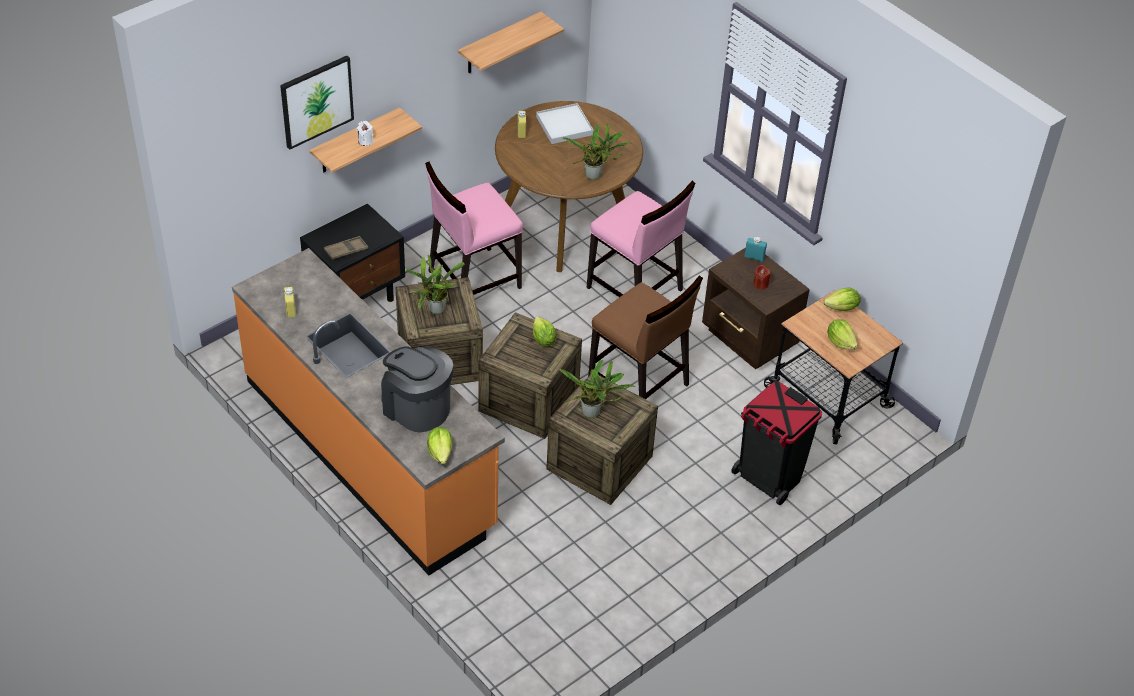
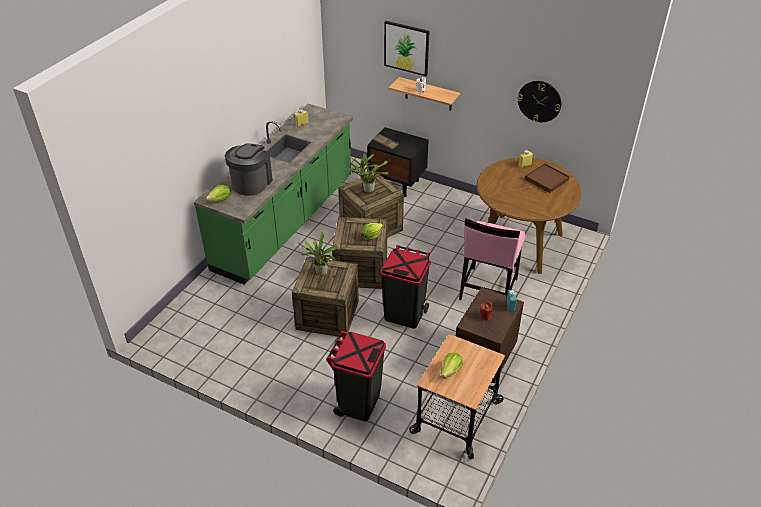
camera: 70 degrees right, 5 degrees down
(370, 453) = (286, 223): orange counter -> green counter
(473, 279) = (443, 220): pink chair -> none
(499, 44) = (539, 101): shelf -> wall clock
(564, 126) = (546, 179): white tray -> brown tray
(595, 176) = (511, 204): potted plant -> none
(638, 384) = (404, 314): brown chair -> black trash can
(842, 308) = (488, 363): lettuce -> none

